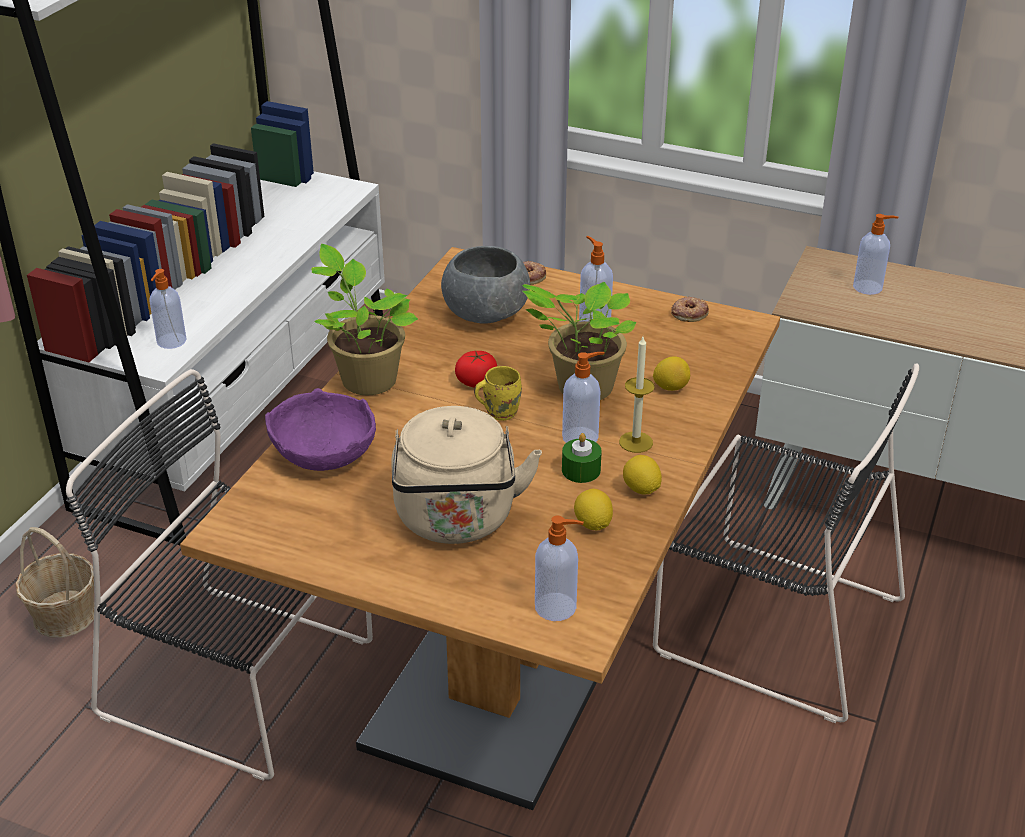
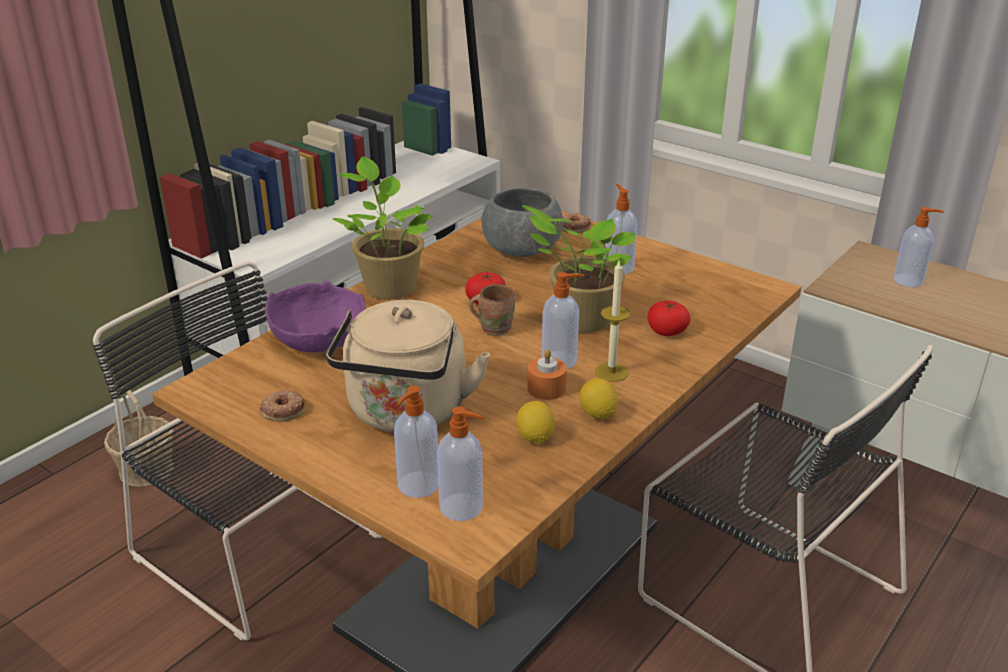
camera: 15 degrees right, 5 degrees down
(171, 341) = (273, 252): soap dispenser -> soap dispenser (417, 486)
(499, 411) = (494, 328): yellow mug -> brown mug
(581, 470) = (546, 388): green candle -> orange candle
(670, 387) = (667, 331): lemon -> tomato
(689, 313) = (712, 272): donut -> donut (283, 410)

